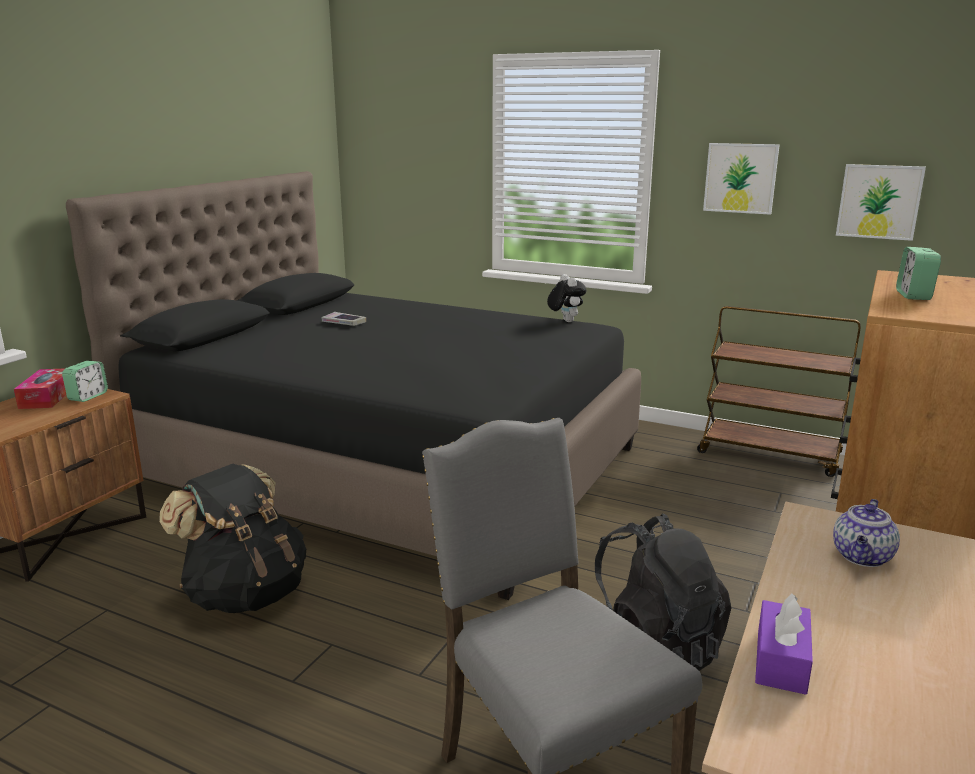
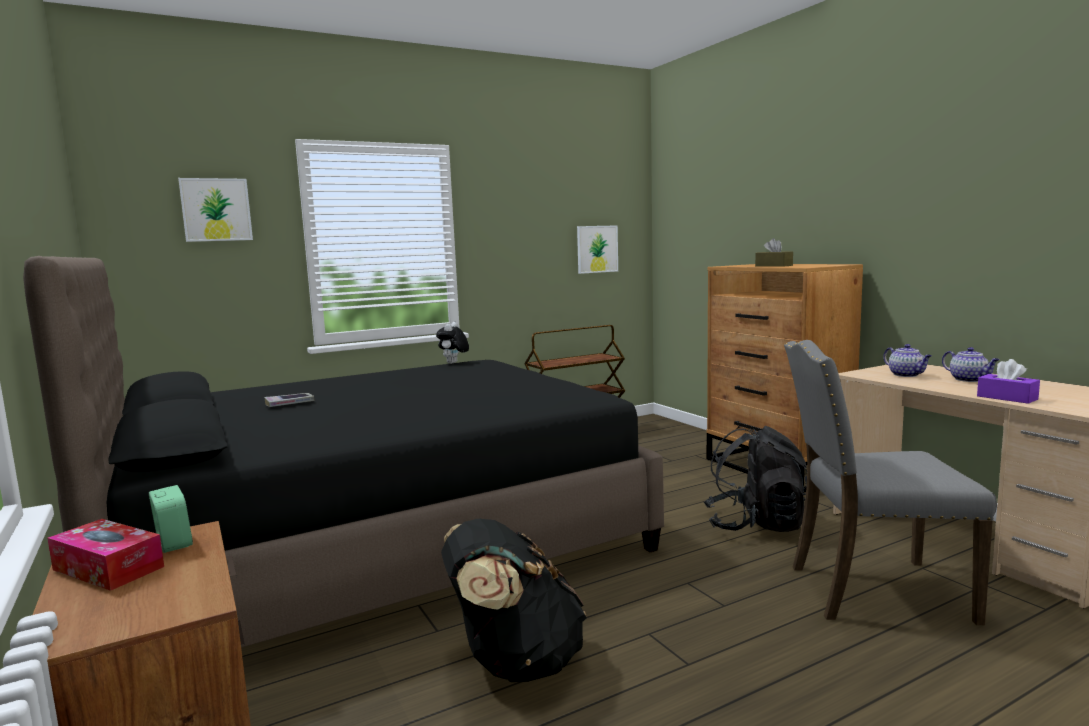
camera: 55 degrees left, 10 degrees down
(565, 321) = (453, 363): plush toy -> plush toy turned 90 degrees counterclockwise
(740, 178) = (517, 240): picture -> picture (216, 210)
(907, 618) = (969, 380): none -> teapot
(913, 295) = (773, 266): alarm clock -> brown tissue box

